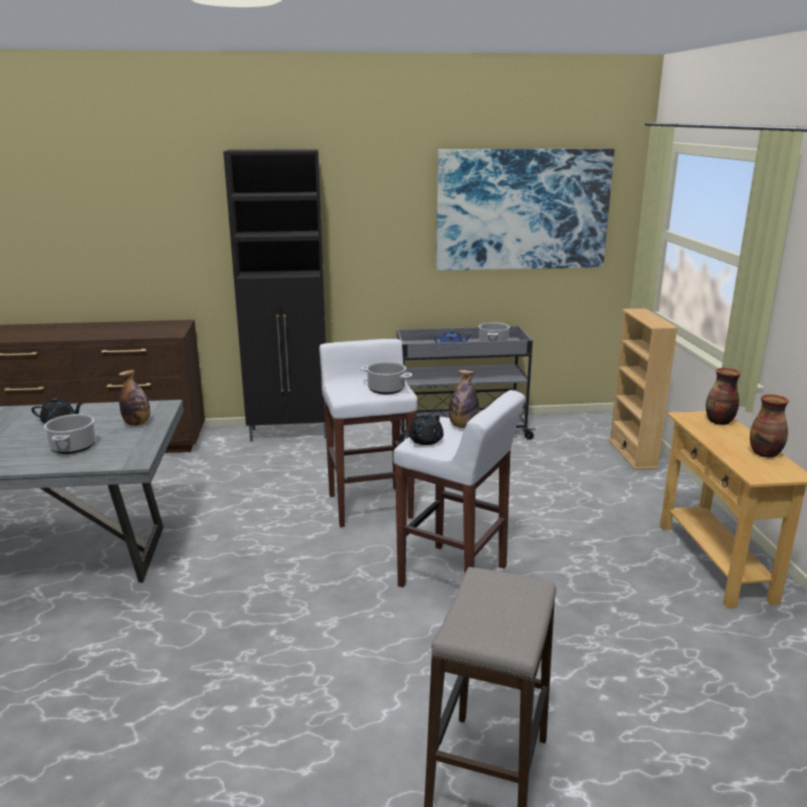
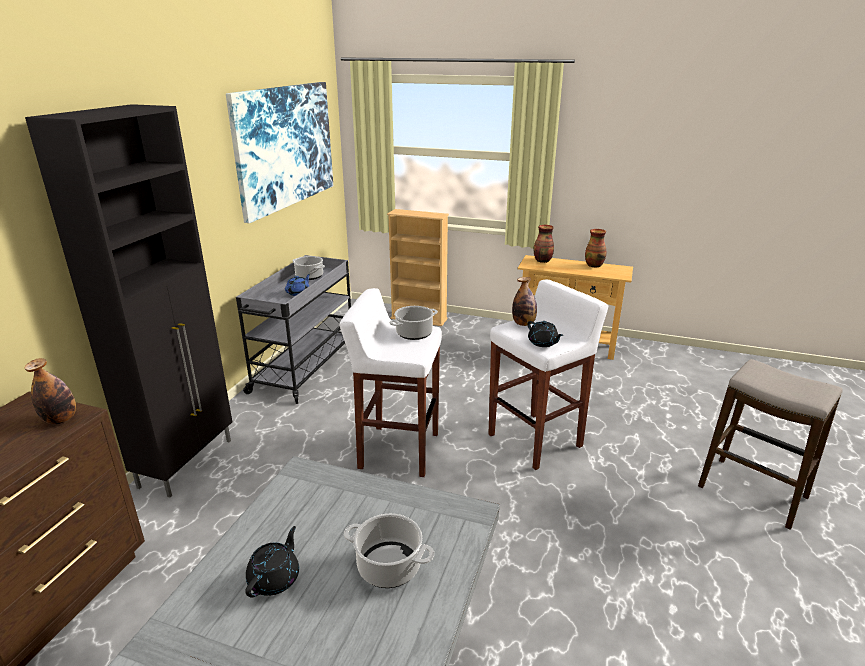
camera: 65 degrees left, 5 degrees up
(137, 423) = (349, 500): bottle -> bottle (60, 419)

